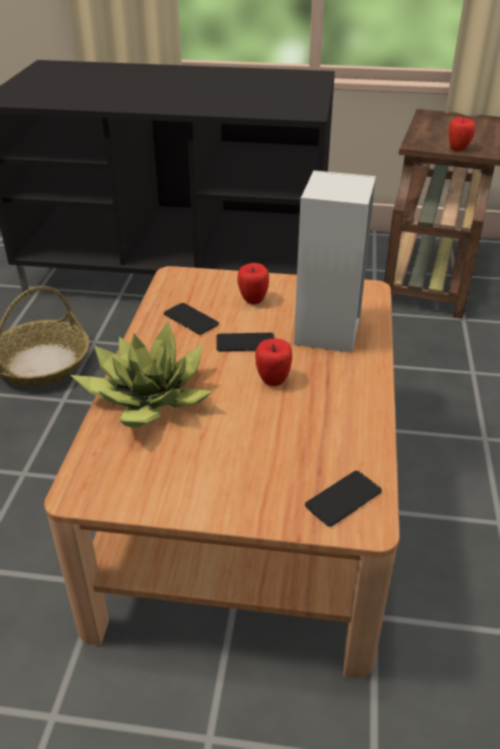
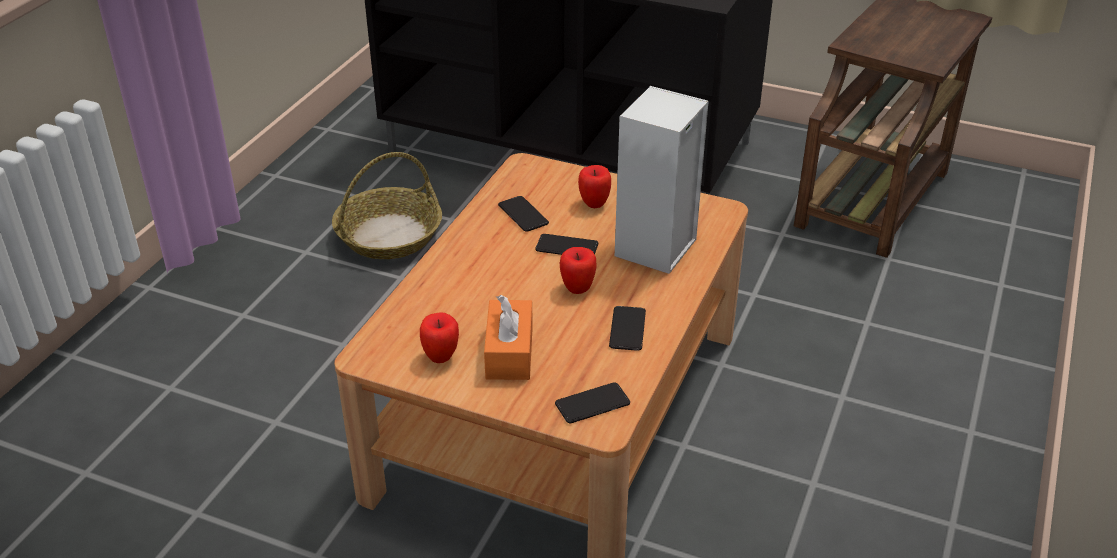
camera: 15 degrees right, 0 degrees up
(148, 399) = (453, 286): potted plant -> none
(233, 458) = (509, 352): none -> orange tissue box
(340, 412) = (627, 329): none -> phone
(458, 149) = (899, 55): apple -> apple (441, 357)

